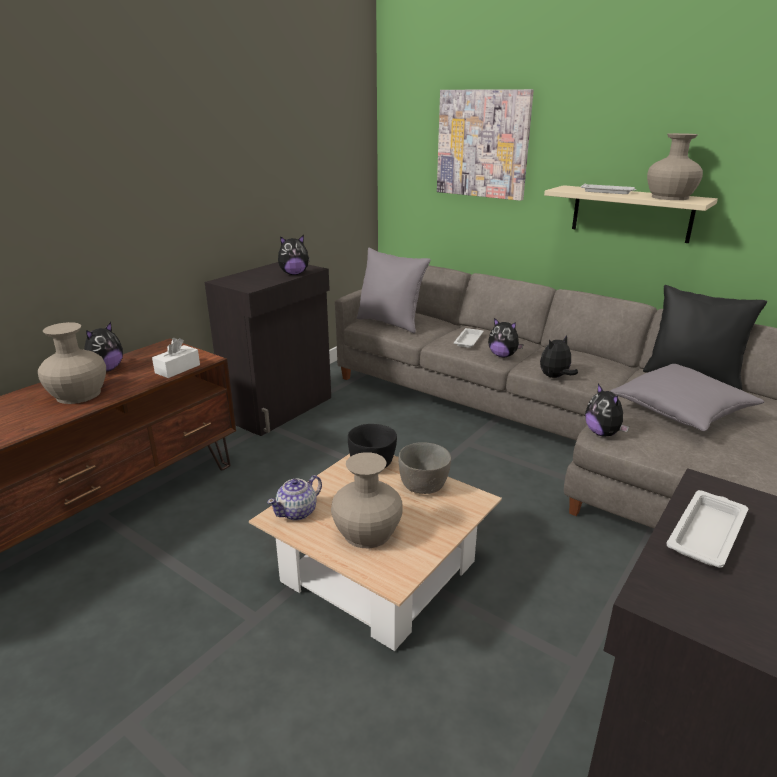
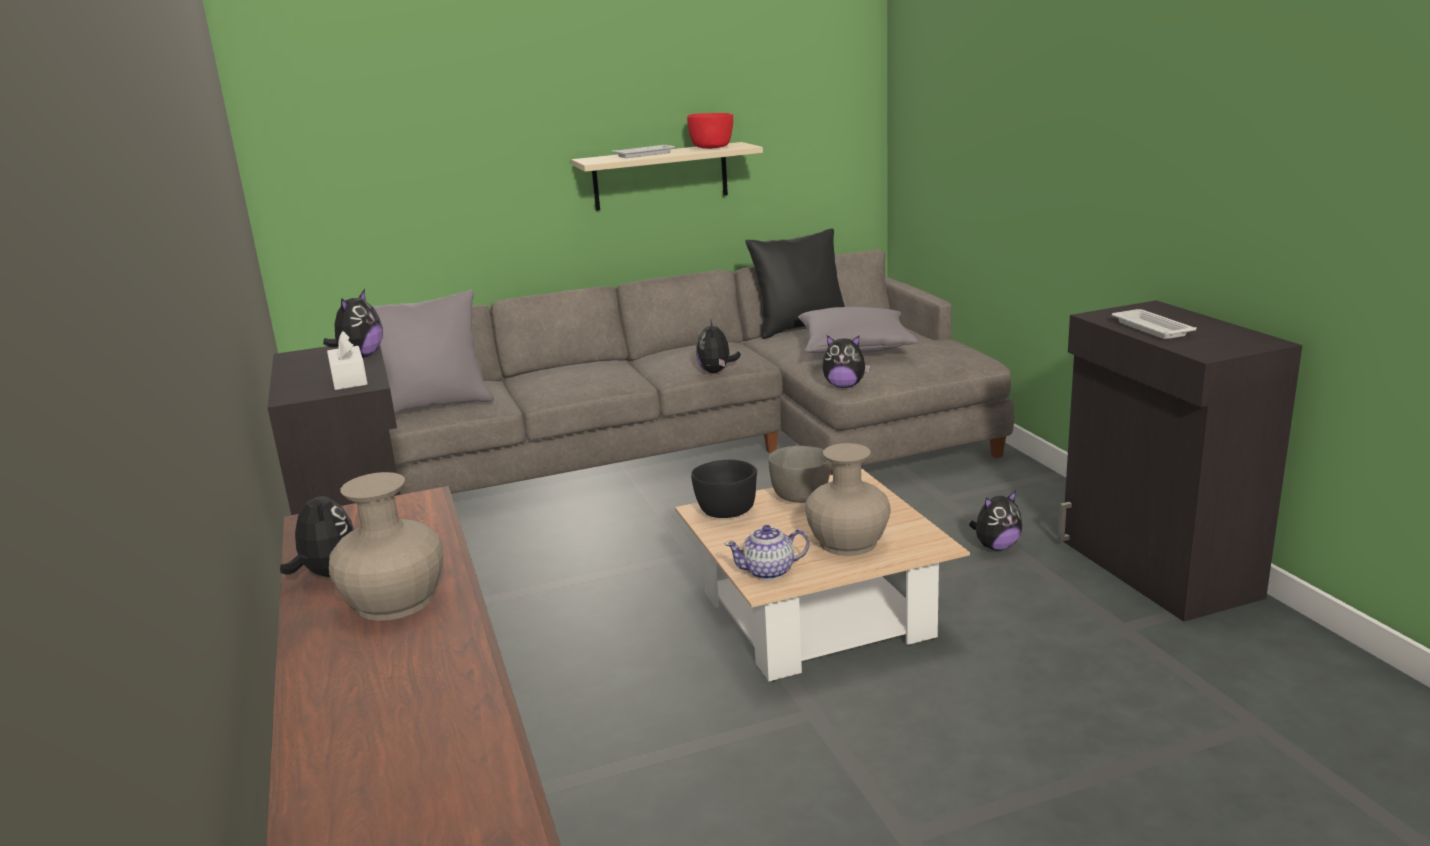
camera: 55 degrees left, 5 degrees down
(177, 369) = (427, 520): white tissue box -> white tissue box (349, 379)
(297, 512) = (769, 571): teapot -> teapot turned 90 degrees clockwise
(469, 340) = (570, 380): white tray -> none
(483, 144) = (442, 124): picture -> none
(503, 355) = (630, 378): plush toy -> plush toy (996, 547)
(670, 197) = (712, 148): beige vase -> red bowl

